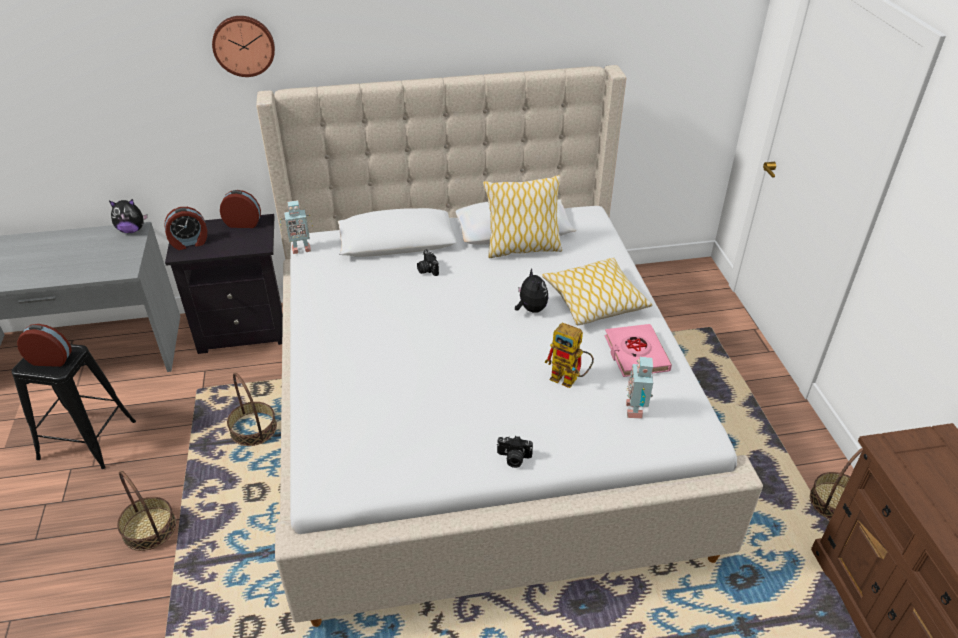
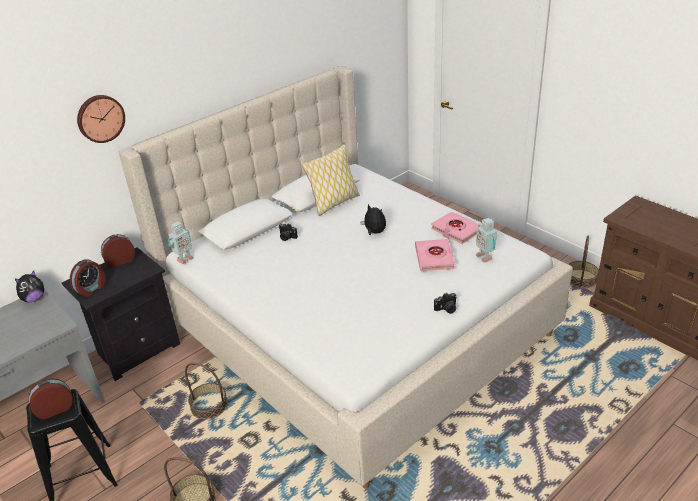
camera: 30 degrees left, 5 degrees down
(569, 379) = (434, 258): toy robot -> pink book
(594, 301) = (405, 213): pillow -> none

